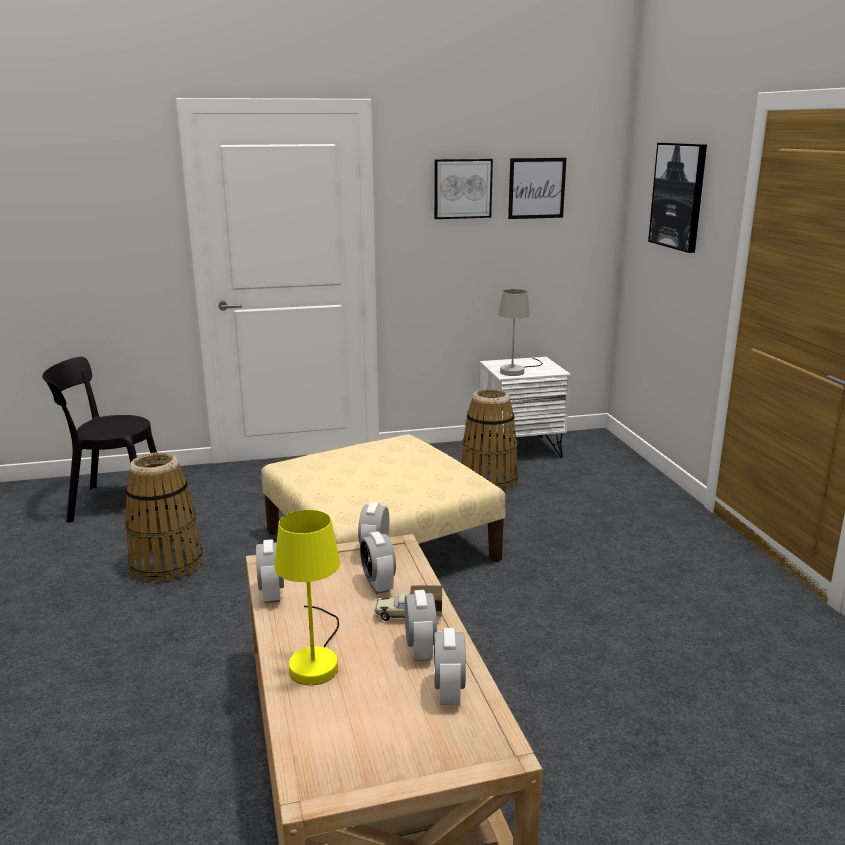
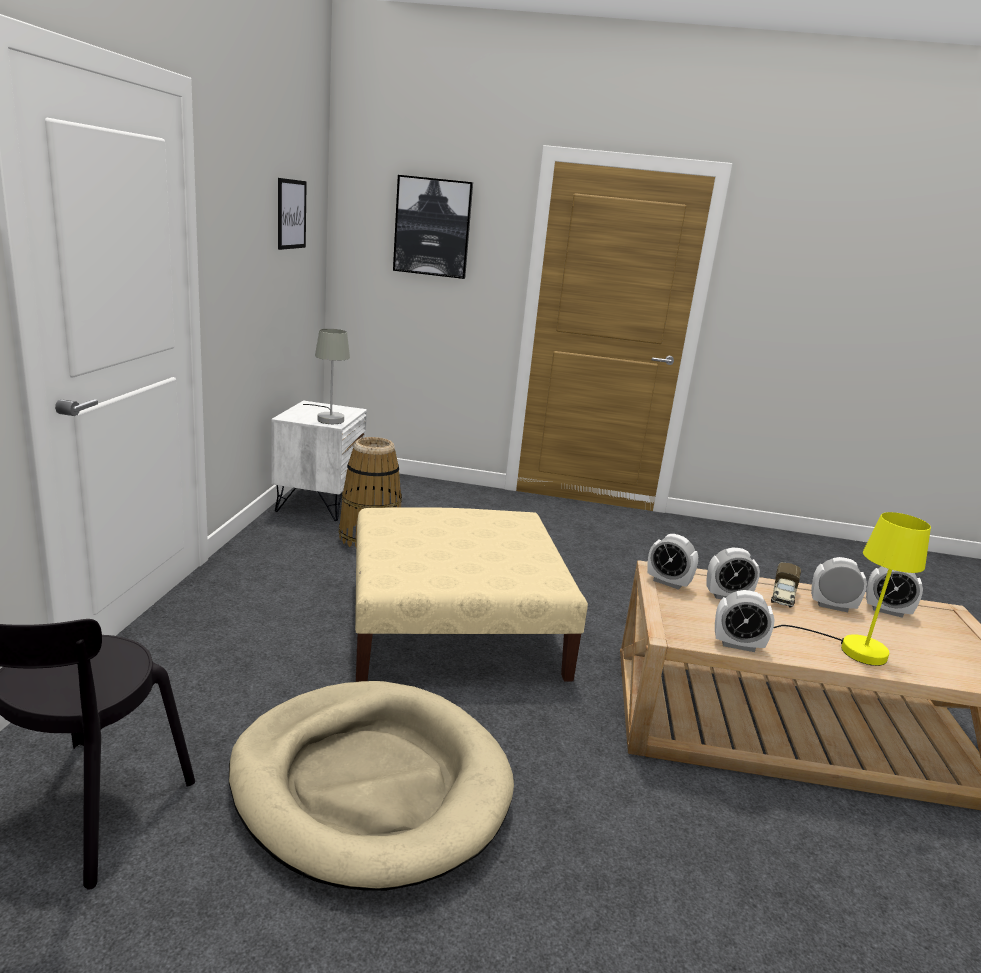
camera: 70 degrees left, 0 degrees up
(167, 564) = (370, 785): basket -> beige dog bed
(462, 188) = (252, 212): picture -> none

